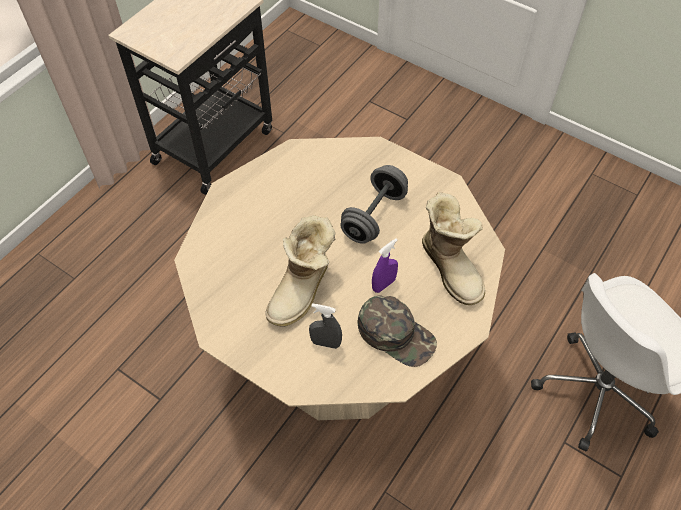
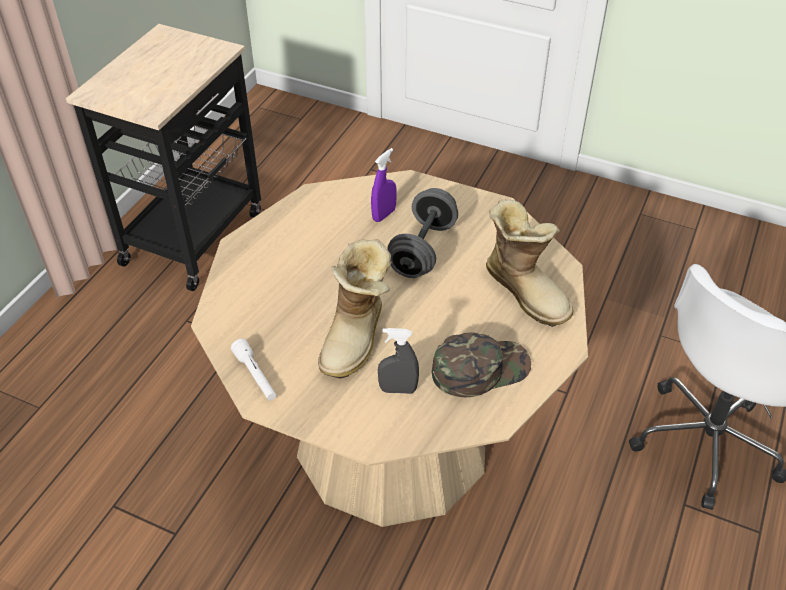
camera: 10 degrees left, 10 degrees down
(216, 313) = (255, 376): none -> white flashlight
(383, 284) = (452, 318): purple spray bottle -> purple spray bottle (384, 215)
(396, 334) = (480, 368): green cap -> green cap turned 45 degrees counterclockwise

